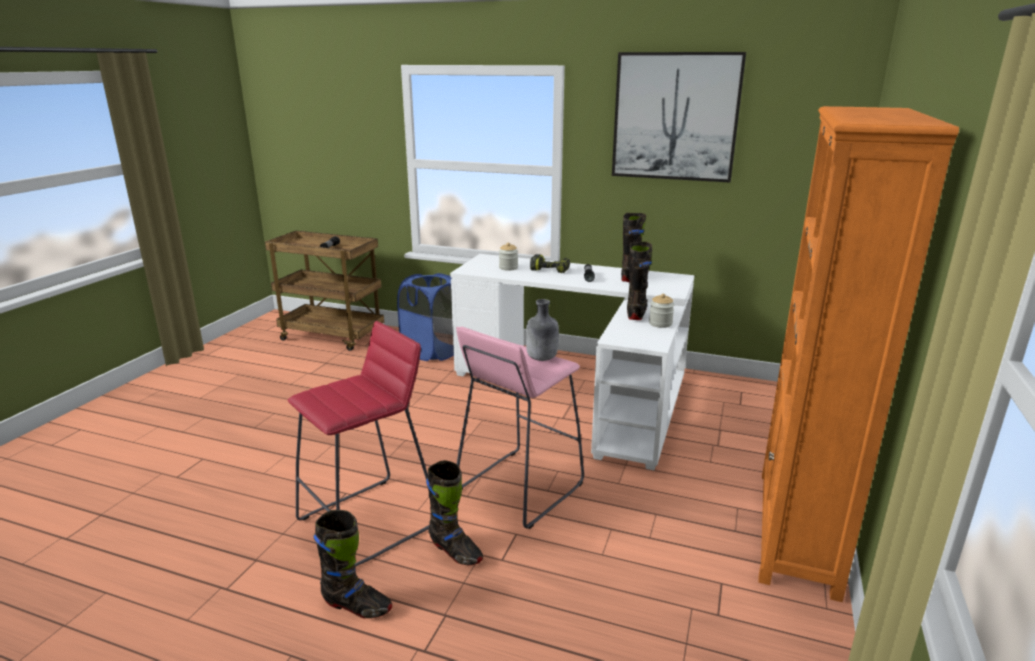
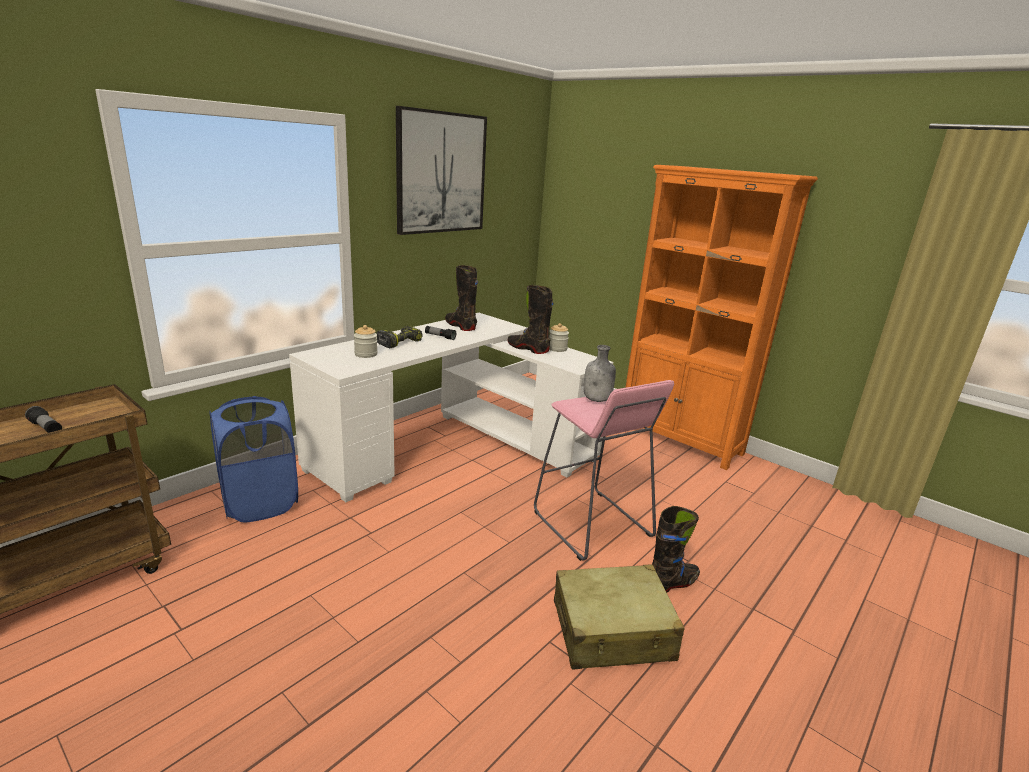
camera: 70 degrees left, 0 degrees up
(356, 606) = (740, 664): black boot -> none
(370, 522) = (612, 631): red stool -> beige suitcase

